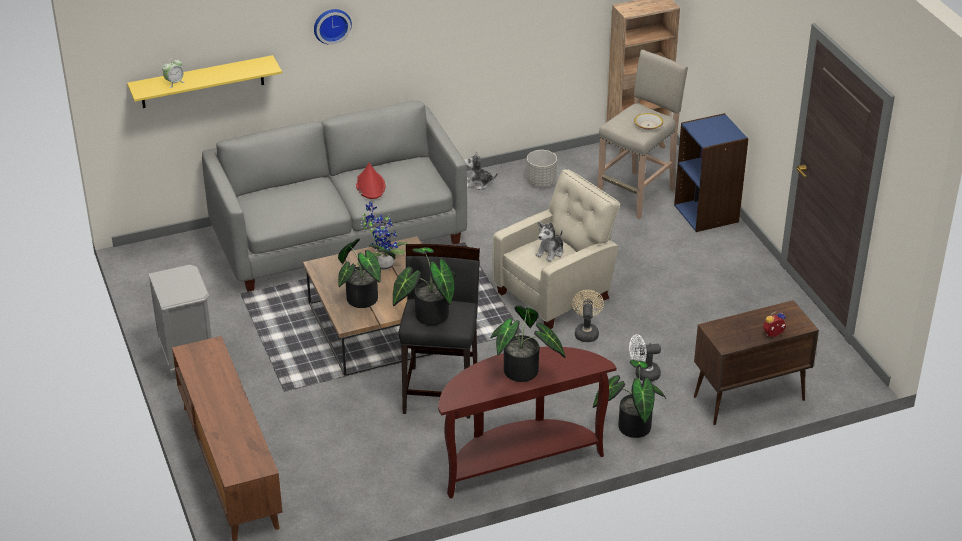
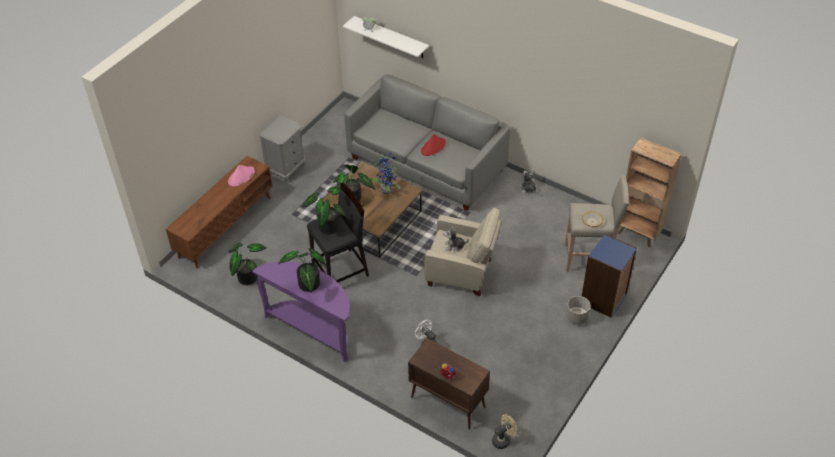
camera: 55 degrees right, 10 degrees up
(202, 82) = (391, 38): yellow shelf -> white shelf
(210, 370) = (241, 177): none -> pink hat
(331, 25) = (462, 47): wall clock -> none
(518, 461) = (313, 329): brown console table -> purple console table
(541, 181) = (557, 213): grey planter -> grey planter (577, 318)
(586, 332) = (441, 302): beige fan -> beige fan (503, 439)
(630, 426) = (379, 361): potted plant -> potted plant (247, 276)

